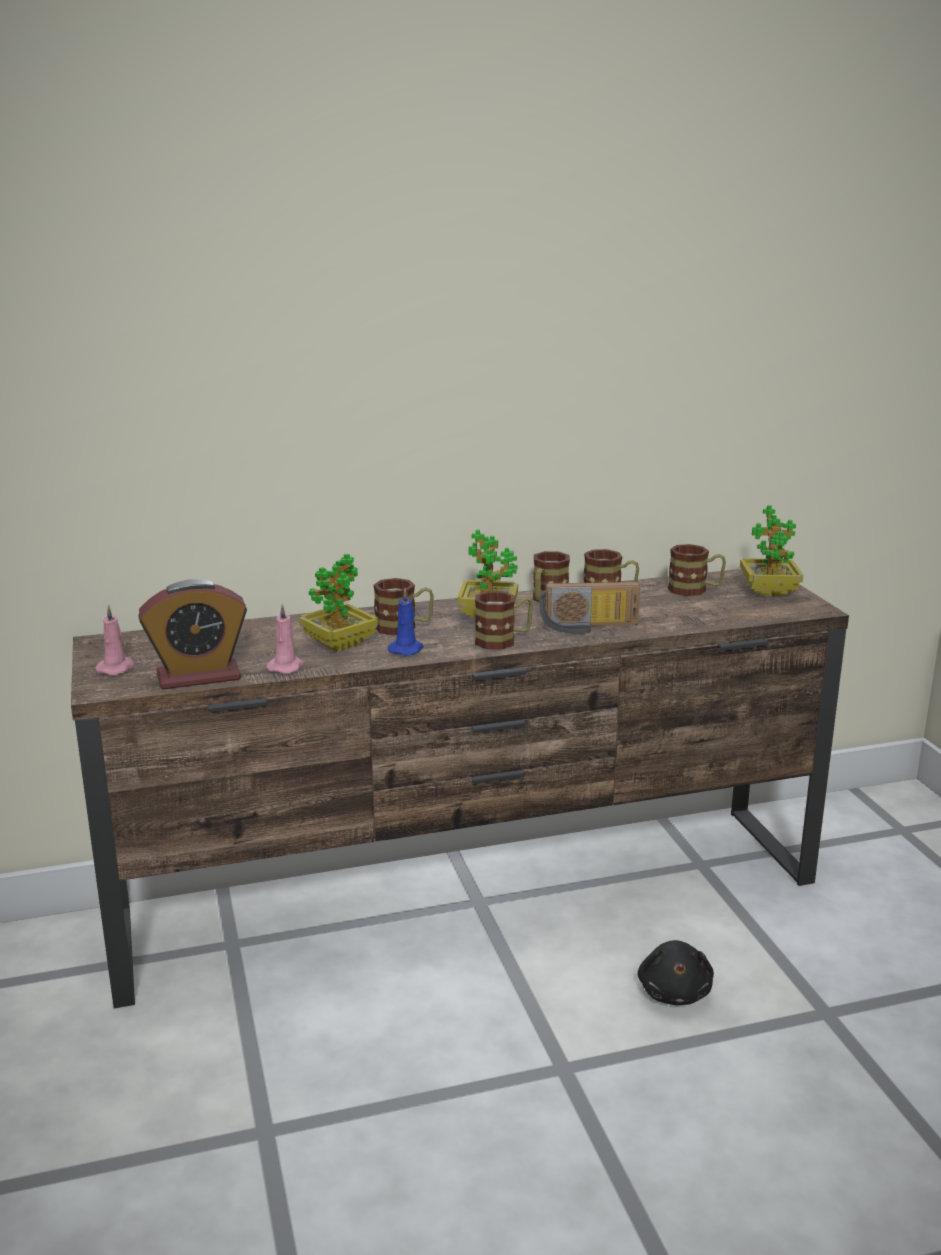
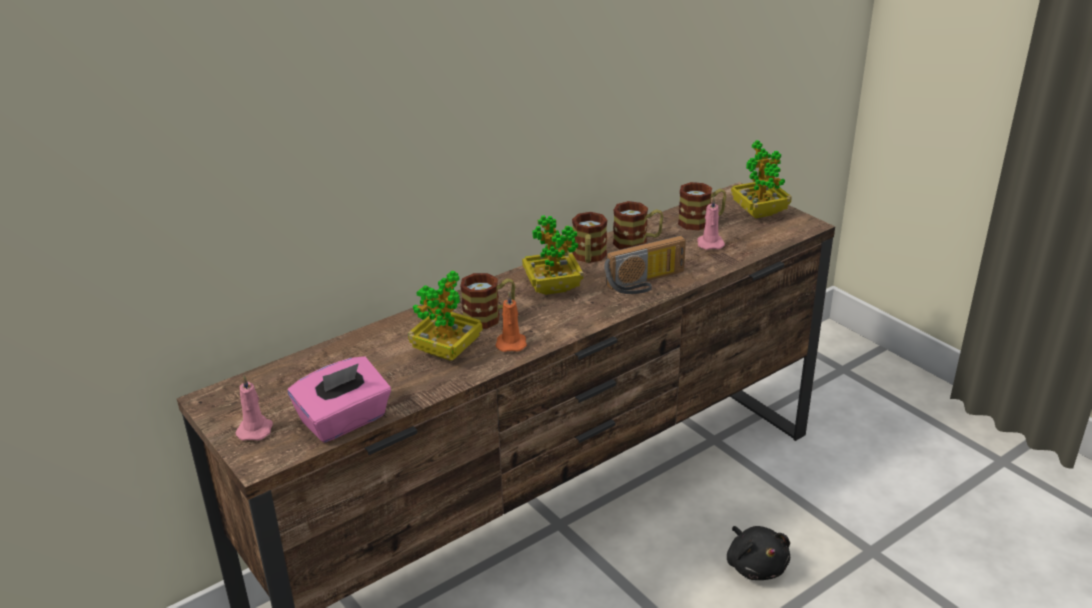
camera: 20 degrees left, 10 degrees up
(198, 676) = (344, 421): alarm clock -> pink tissue box
(287, 667) = (419, 389): pink candle -> pink candle (709, 243)
(406, 649) = (511, 343): blue candle -> orange candle
(503, 640) = (586, 314): mug -> none

